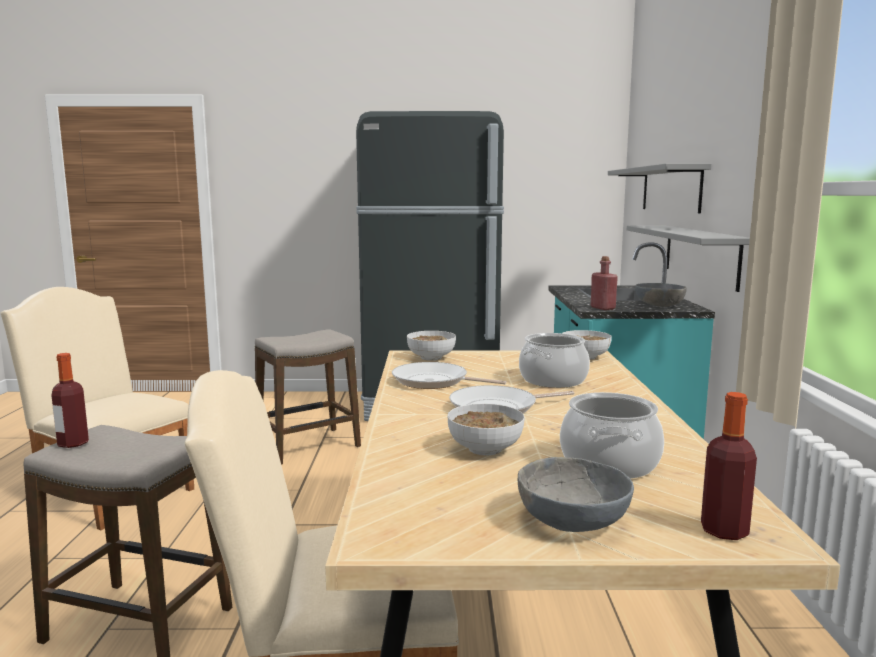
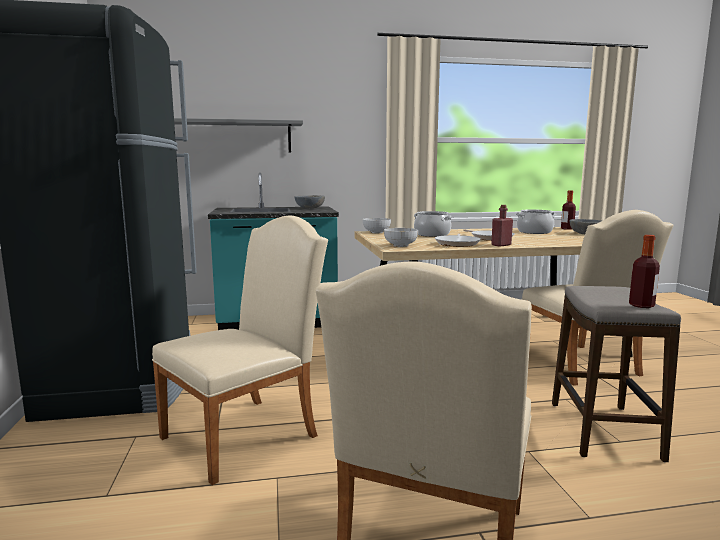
camera: 100 degrees left, 0 degrees up
(308, 446) = (248, 433): stool -> beige chair
(486, 449) = (545, 238): bowl -> none
(602, 308) = (324, 211): red bottle -> red bottle (501, 245)
(700, 254) = (295, 177): grey shelf -> none

